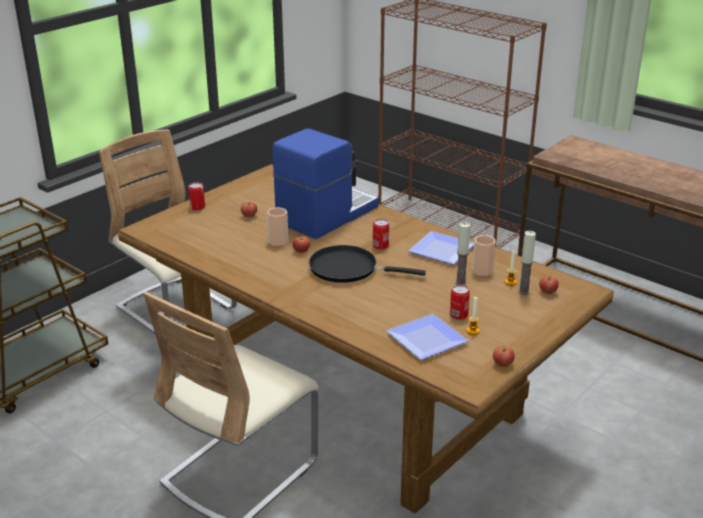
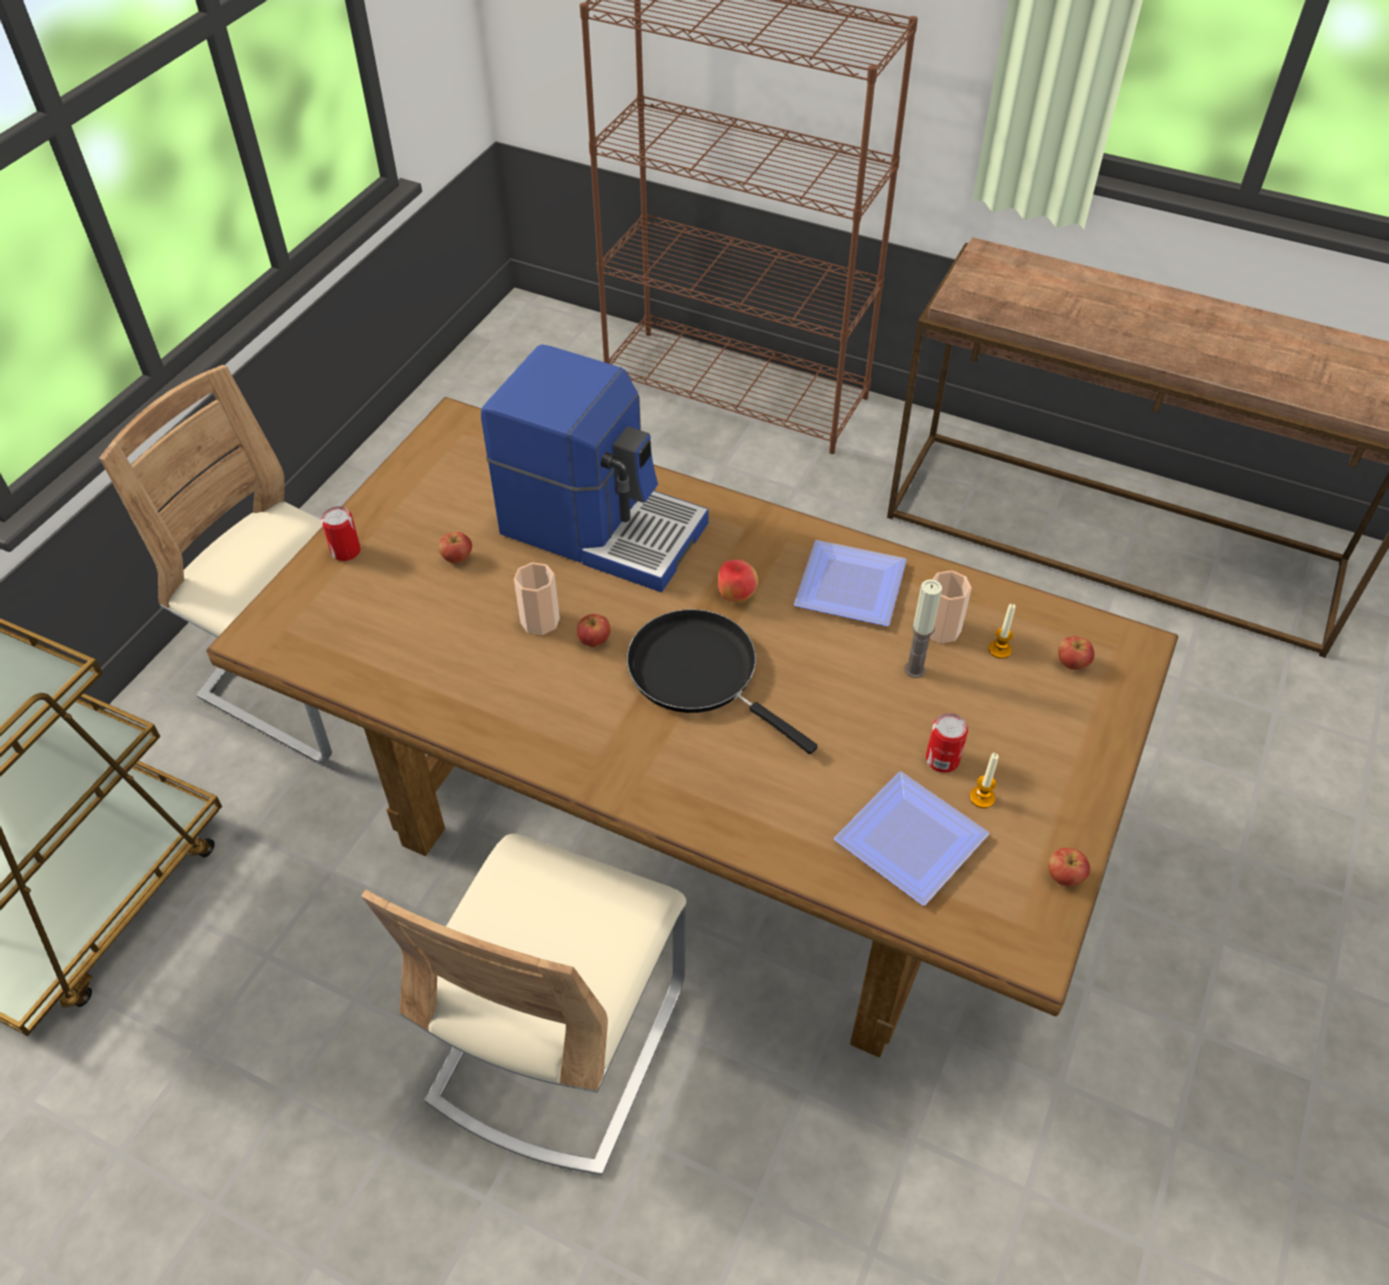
camera: 15 degrees left, 20 degrees up
(325, 214) = (603, 526): coffee machine -> coffee machine turned 90 degrees clockwise
(348, 269) = (700, 673): black frying pan -> black frying pan turned 45 degrees clockwise
(380, 246) = (736, 596): can -> apple
(523, 291) = (1031, 671): candle -> none

